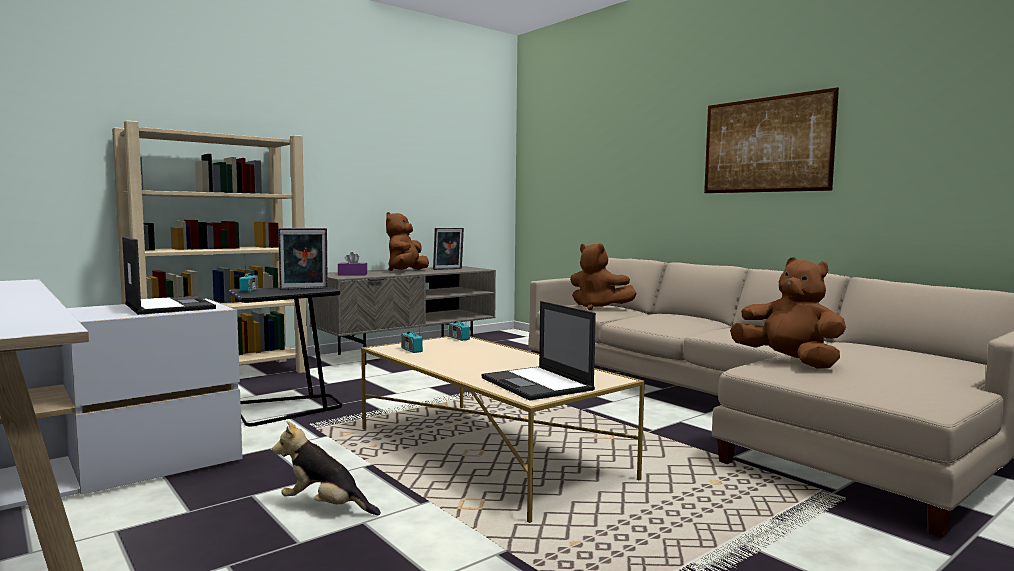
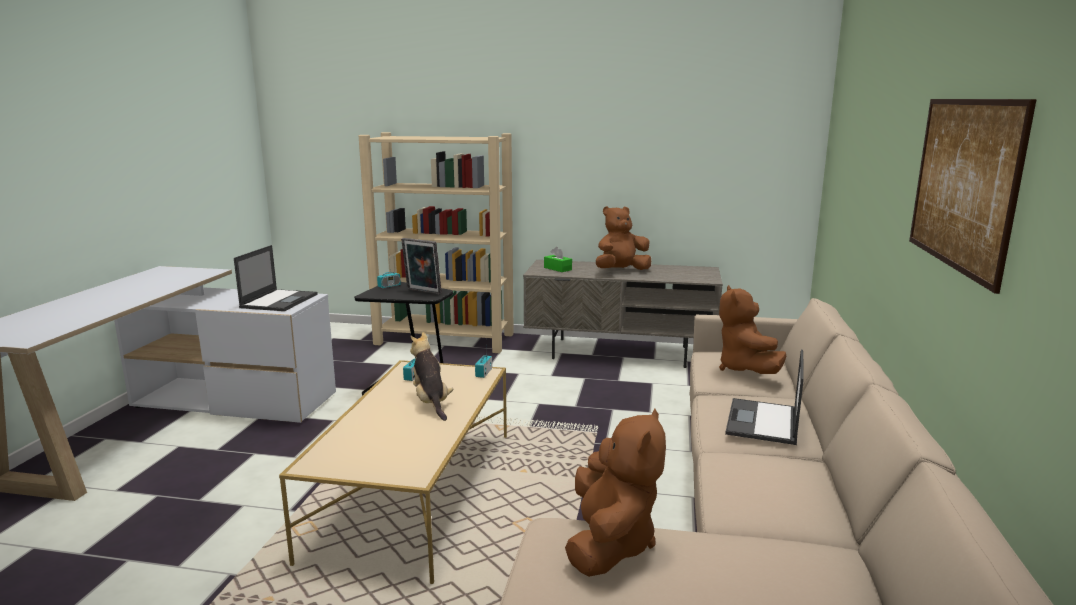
camera: 50 degrees right, 10 degrees up
(325, 507) = (255, 482): plush toy -> plush toy (431, 402)
(352, 274) = (557, 269): purple tissue box -> green tissue box
(448, 269) = (675, 273): picture frame -> none
(537, 384) = (356, 453): laptop -> laptop (763, 422)

